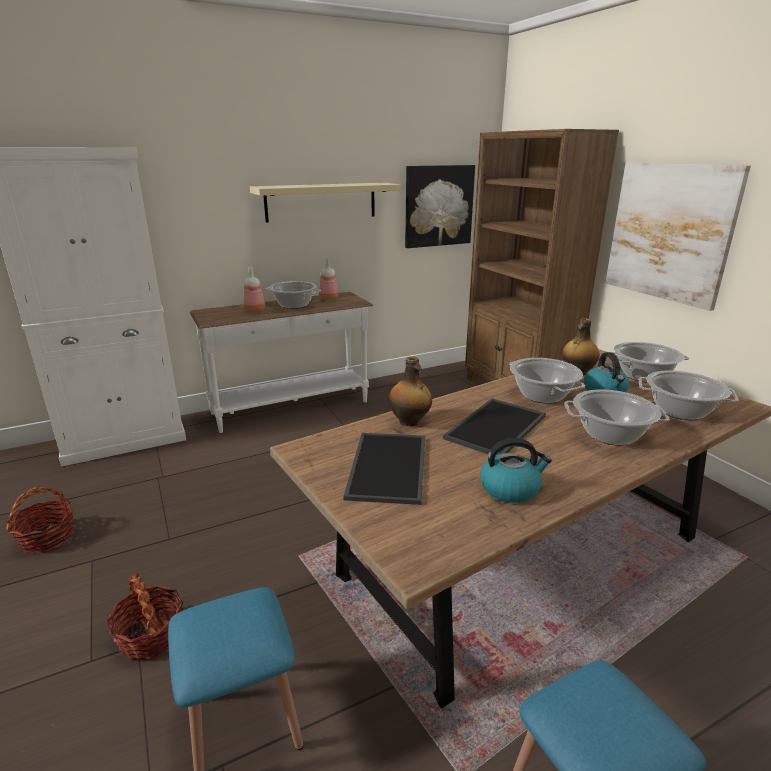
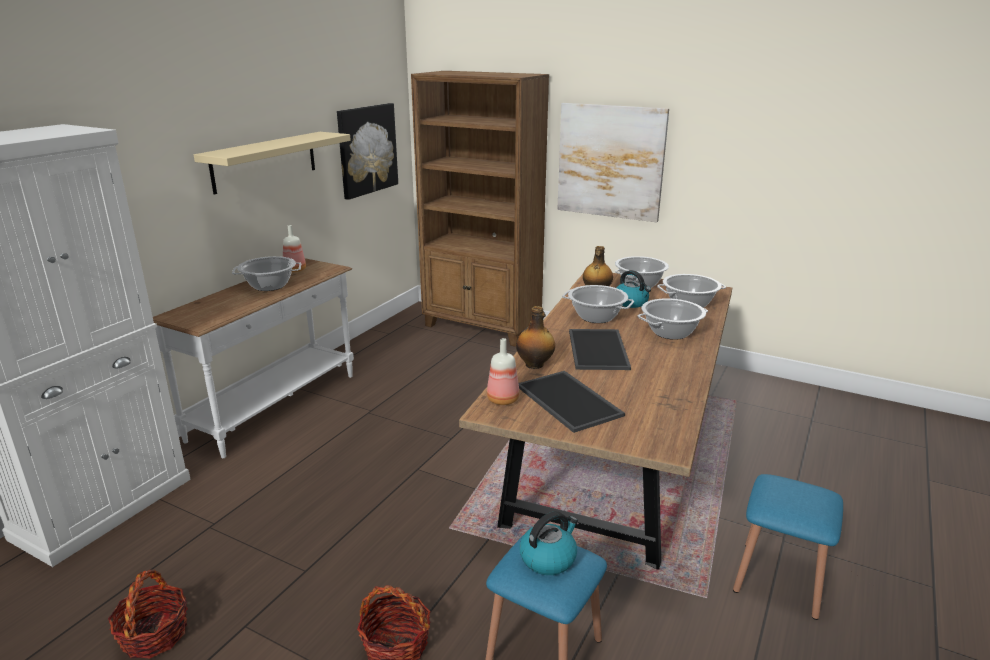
camera: 35 degrees left, 0 degrees up
(255, 309) = (232, 300): bottle -> bottle (502, 399)
(510, 488) = (660, 386): kettle -> kettle (548, 558)

